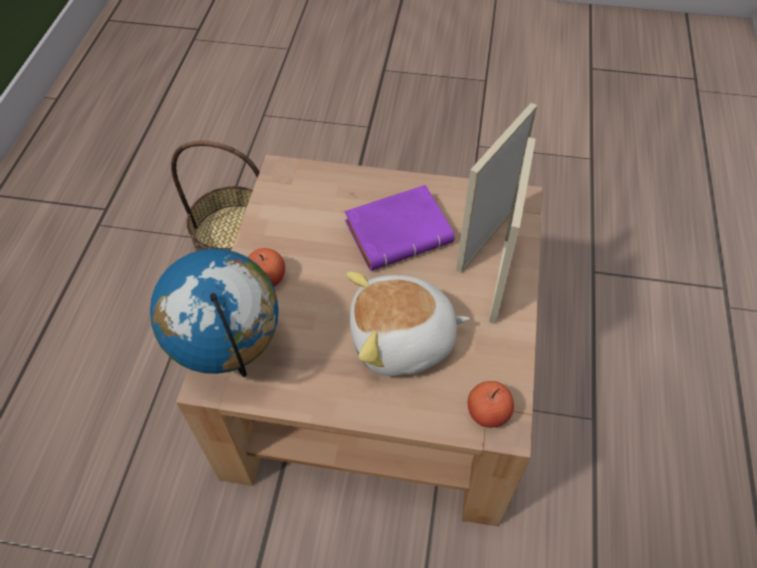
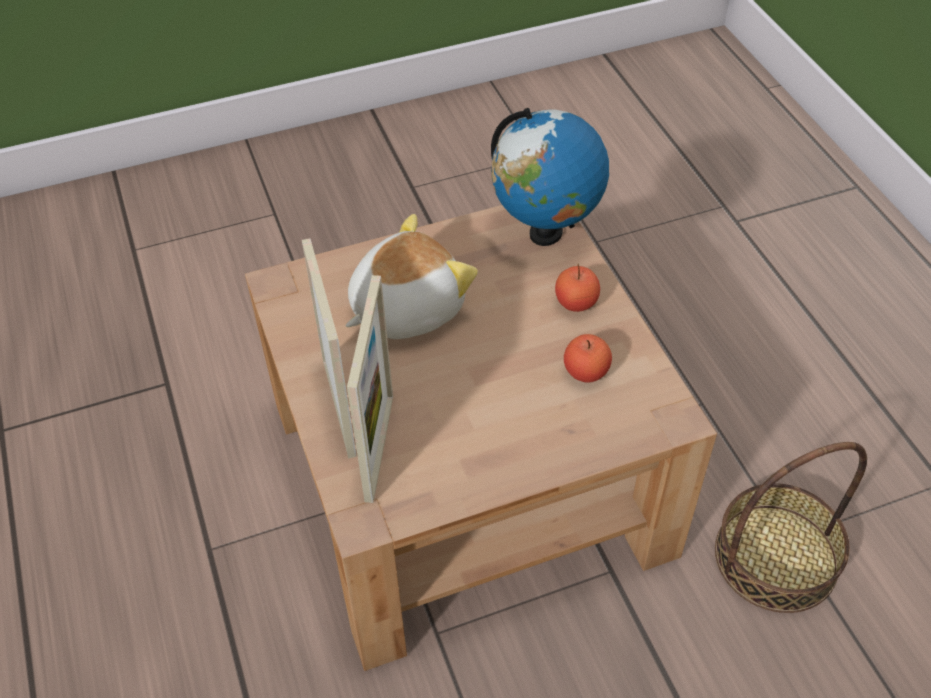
camera: 150 degrees right, 5 degrees down
(399, 231) = (482, 411): purple book -> none
(488, 413) = (295, 287): apple -> apple (586, 371)

